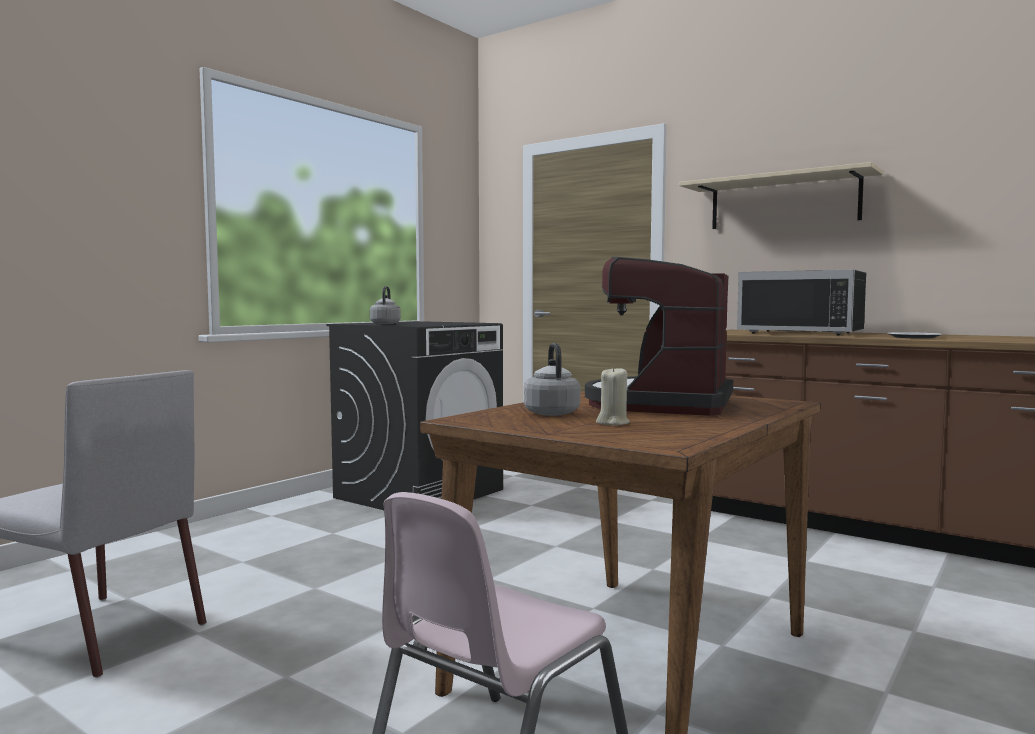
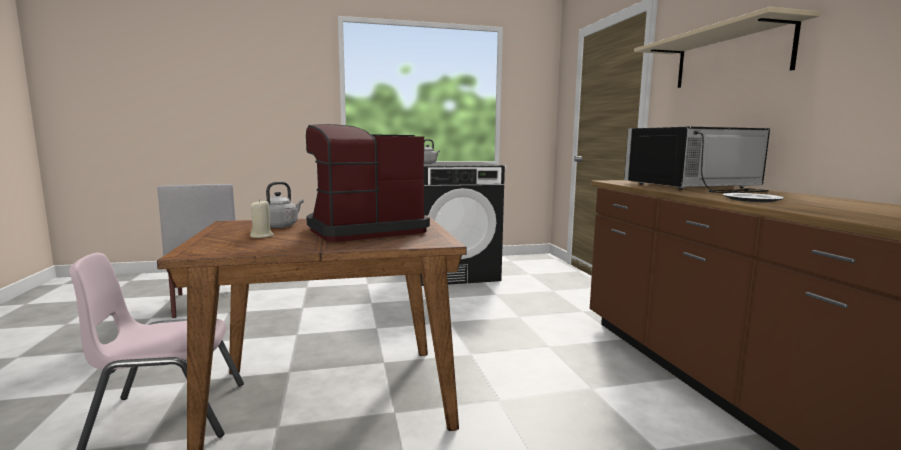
camera: 40 degrees right, 5 degrees up
(803, 333) = (696, 187): black microwave -> black microwave turned 90 degrees clockwise

